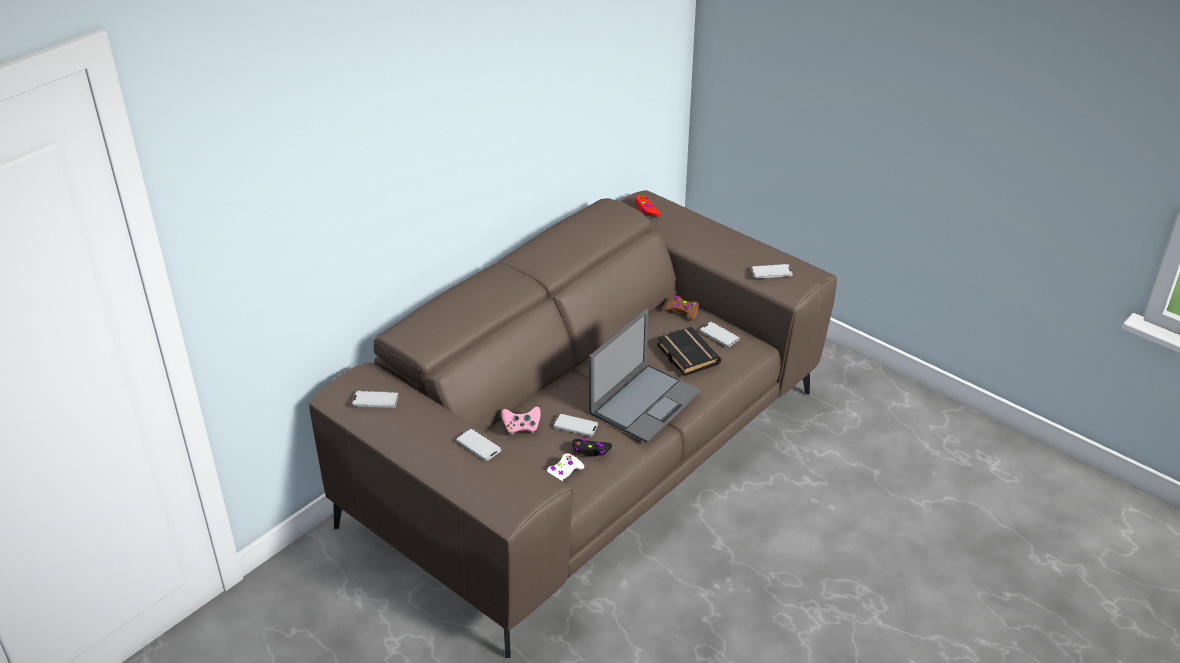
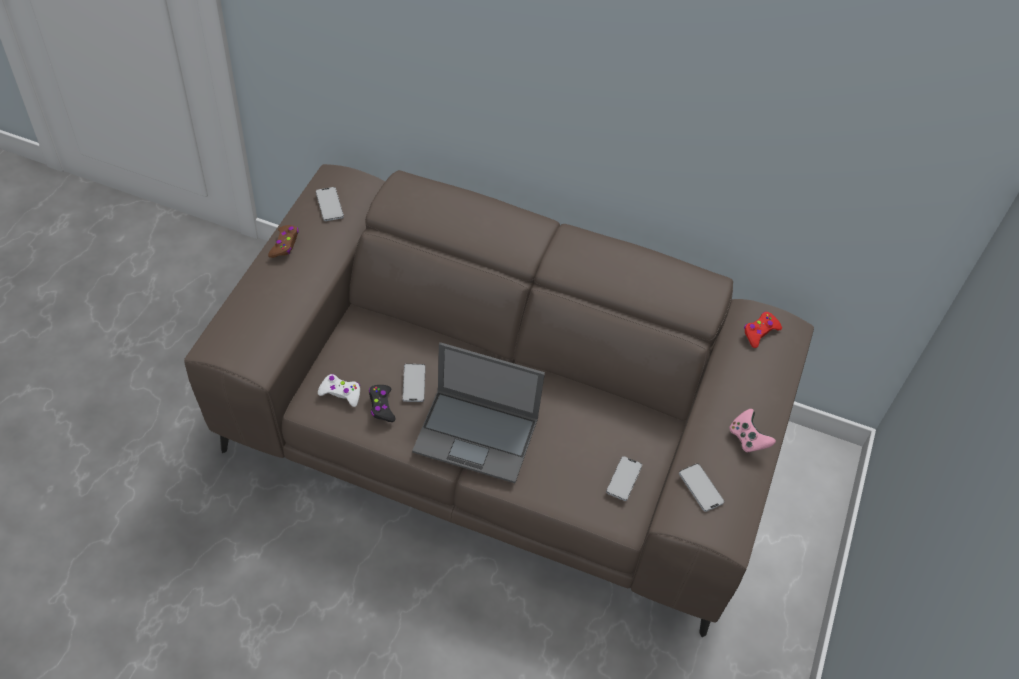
camera: 65 degrees right, 15 degrees up
(478, 445) = (291, 297): phone -> none
(521, 427) = (395, 340): pink game controller -> pink game controller (747, 438)
(682, 311) = (651, 432): brown game controller -> brown game controller (284, 244)
(685, 355) = (571, 453): black book -> none

